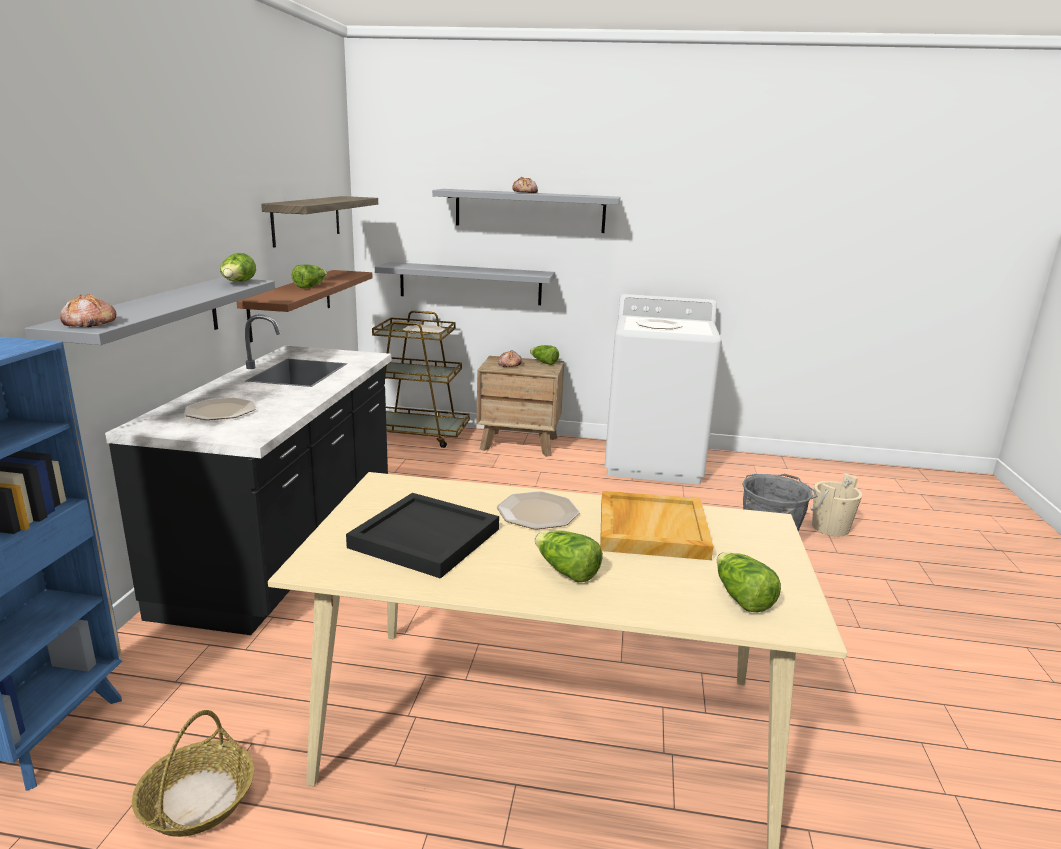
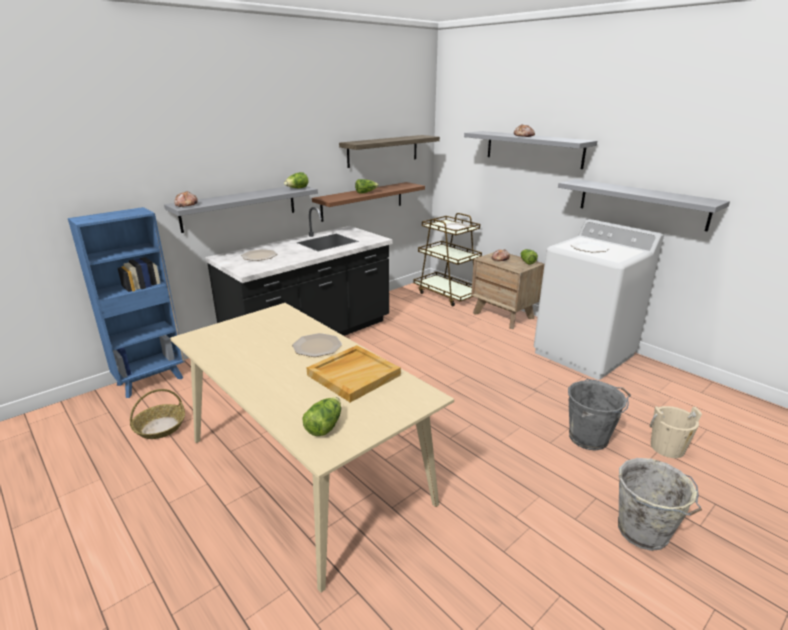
camera: 40 degrees right, 5 degrees up
(423, 538) = (248, 340): black tray -> none
(470, 283) = (493, 198): grey shelf -> grey shelf (642, 203)
(566, 571) = (273, 378): lettuce -> none
(915, 611) = (644, 533): none -> grey bucket

